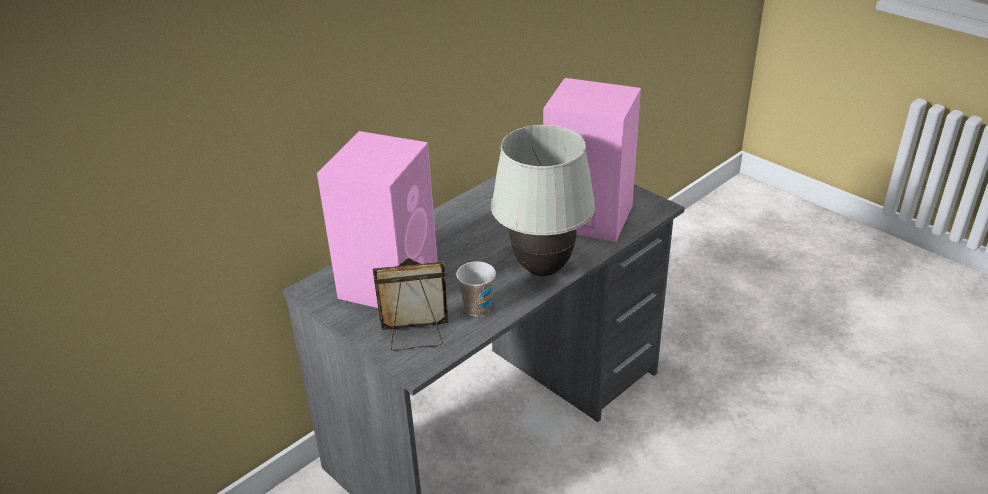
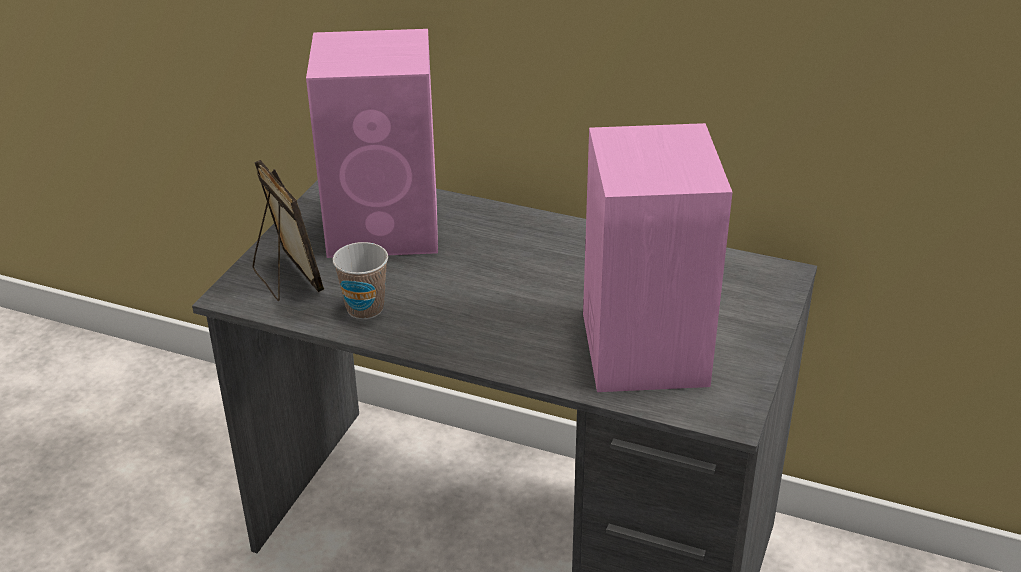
camera: 65 degrees right, 0 degrees up
(542, 268) = (483, 339): white table lamp -> none

